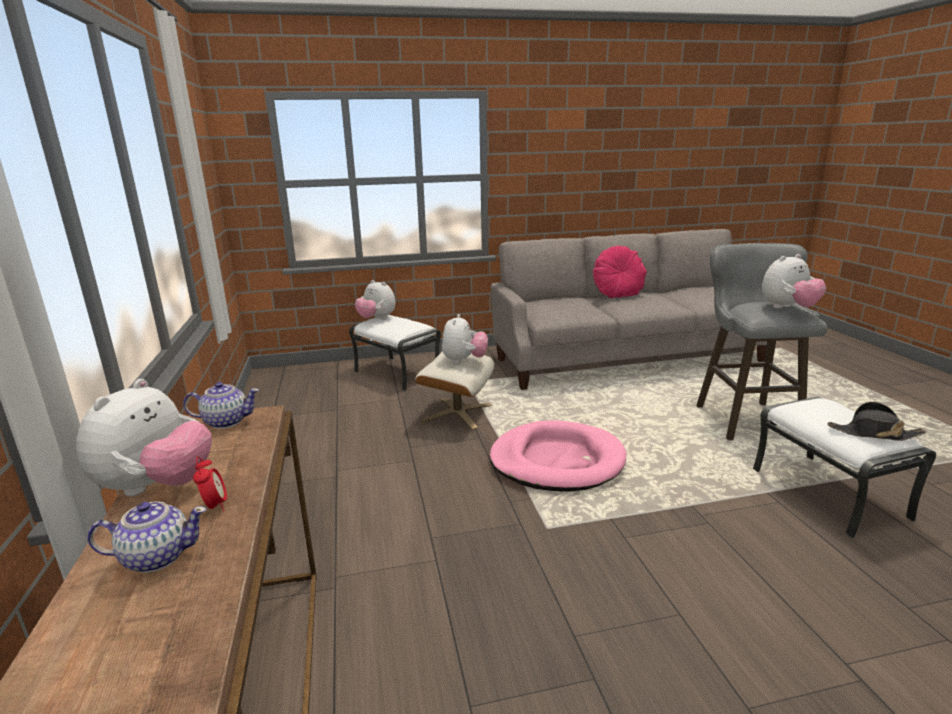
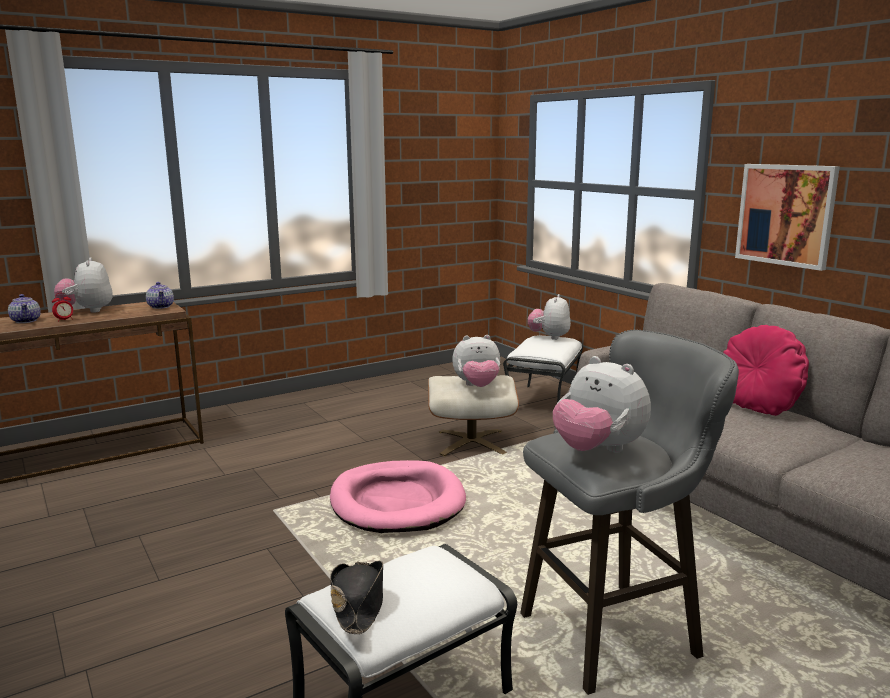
camera: 70 degrees right, 5 degrees down
(157, 487) = (87, 311): plush toy -> plush toy turned 75 degrees clockwise
(550, 183) = (786, 215): none -> picture

